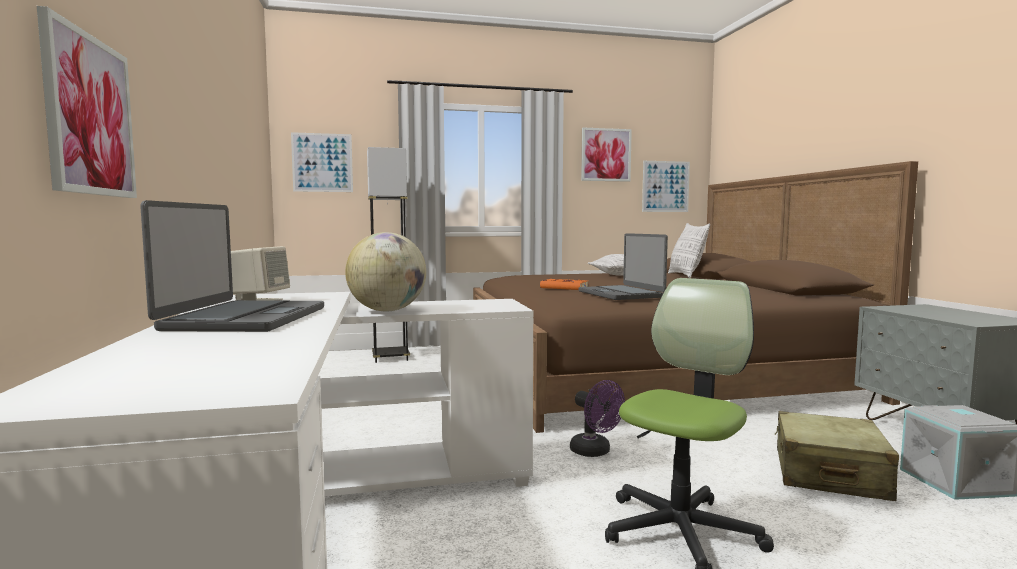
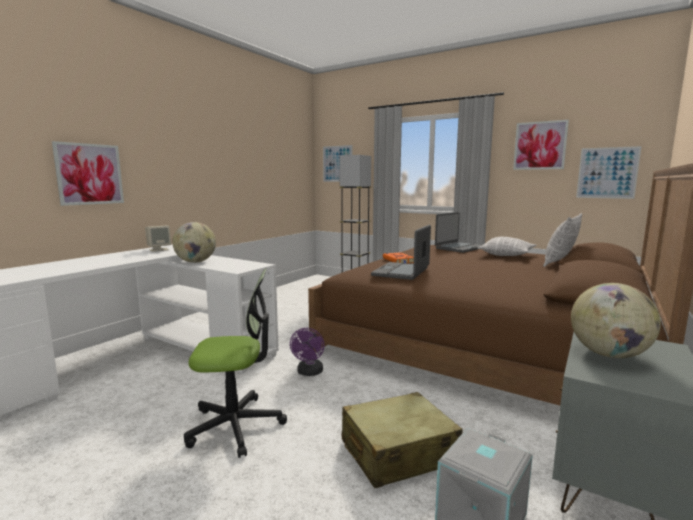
camera: 45 degrees right, 5 degrees up
(244, 319) = (111, 258): laptop -> laptop (459, 248)
(936, 314) = (609, 354): none -> globe

